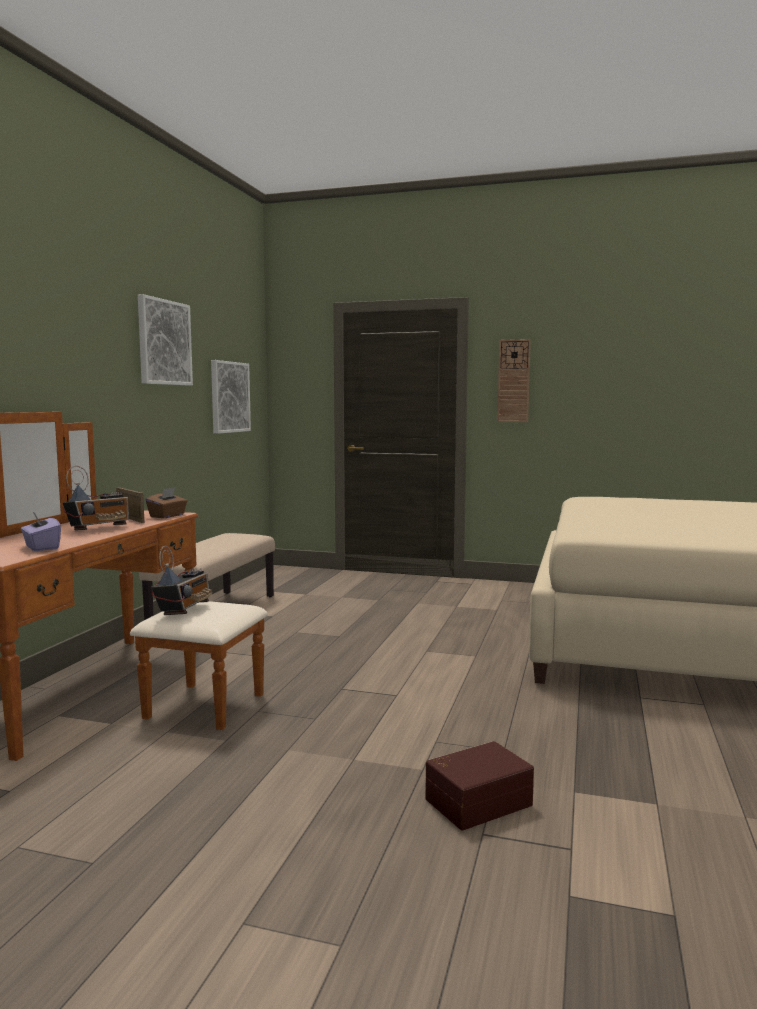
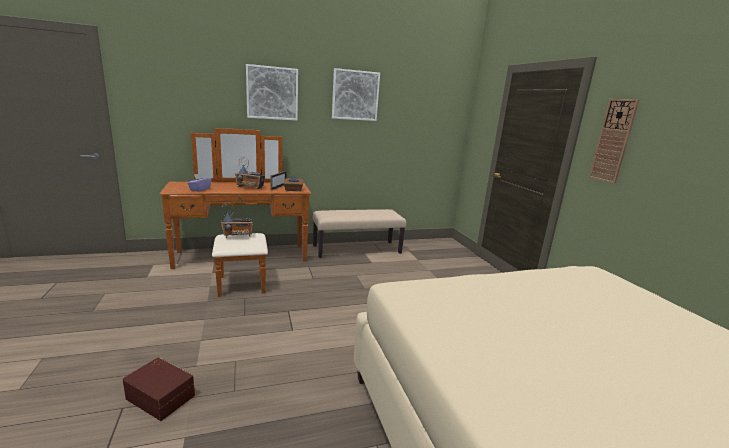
camera: 55 degrees right, 10 degrees up
(229, 397) = (419, 129): picture -> picture (272, 93)

